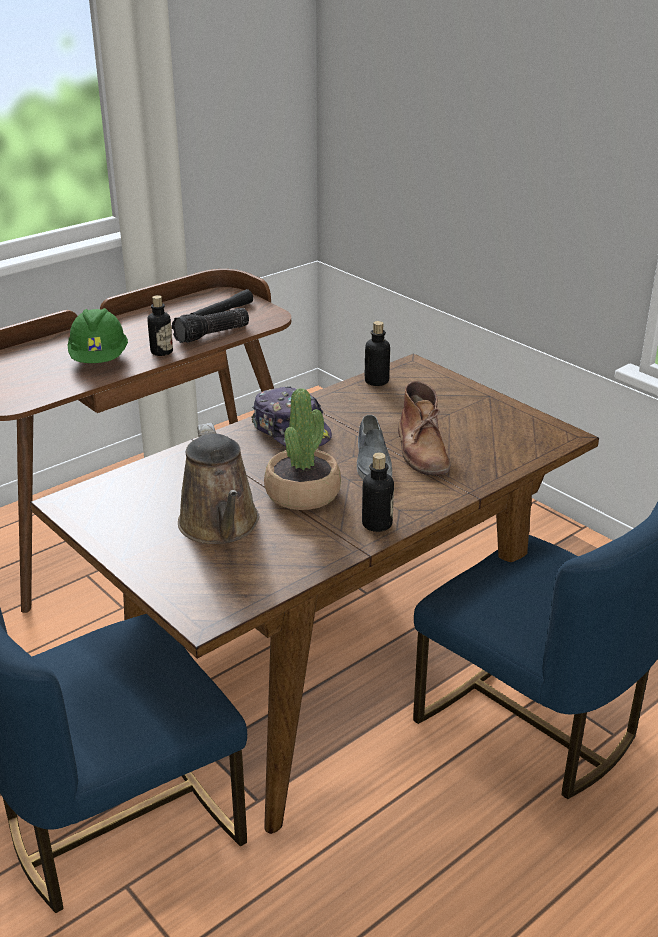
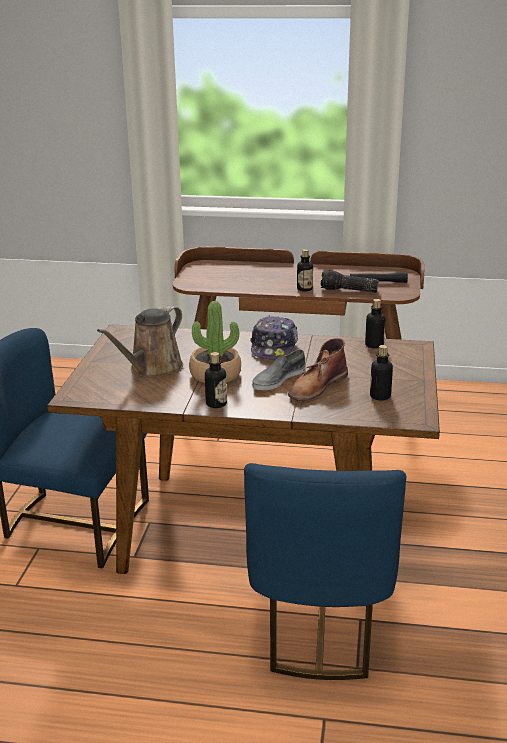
camera: 50 degrees right, 5 degrees down
(99, 359) = (268, 281): green hard hat -> none
(491, 430) = (380, 396): none -> bottle

